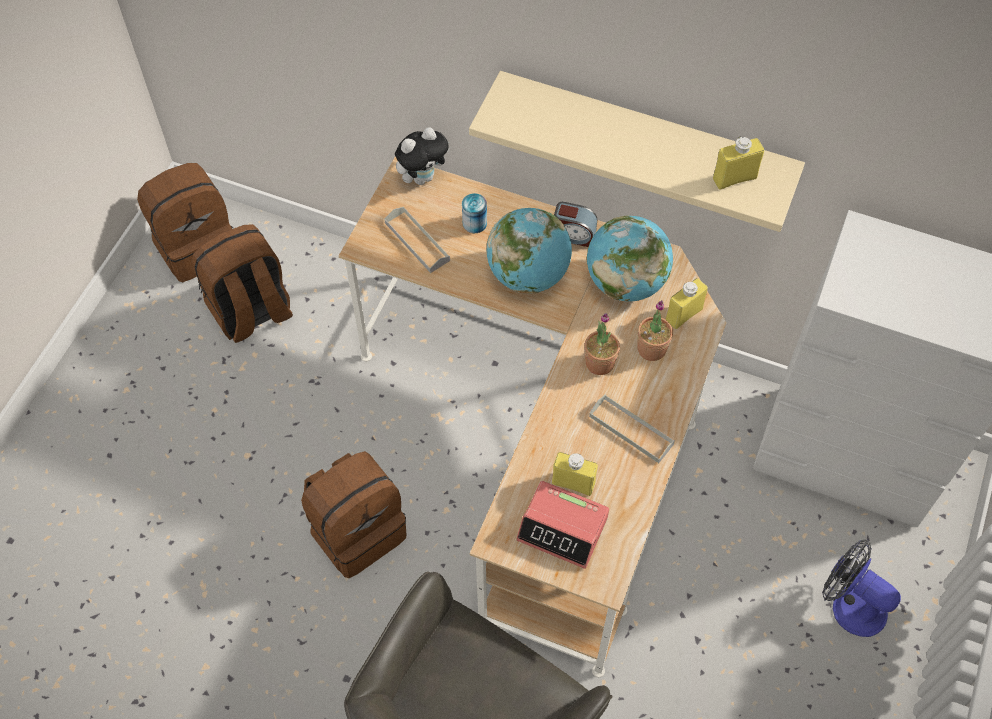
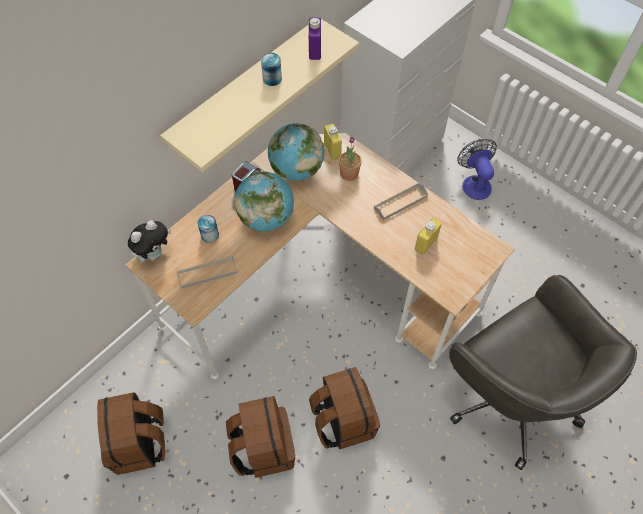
camera: 70 degrees left, 0 degrees up
(196, 246) = (58, 469): brown backpack -> brown backpack (263, 447)
(423, 177) = (154, 253): plush toy -> plush toy turned 60 degrees clockwise
(563, 529) = (454, 259): alarm clock -> none
(599, 363) = (348, 202): potted plant -> none
(653, 148) = (272, 79): none -> can
(734, 178) = (315, 50): yellow bottle -> purple bottle
(850, 604) = (474, 183): fan -> fan turned 105 degrees clockwise

